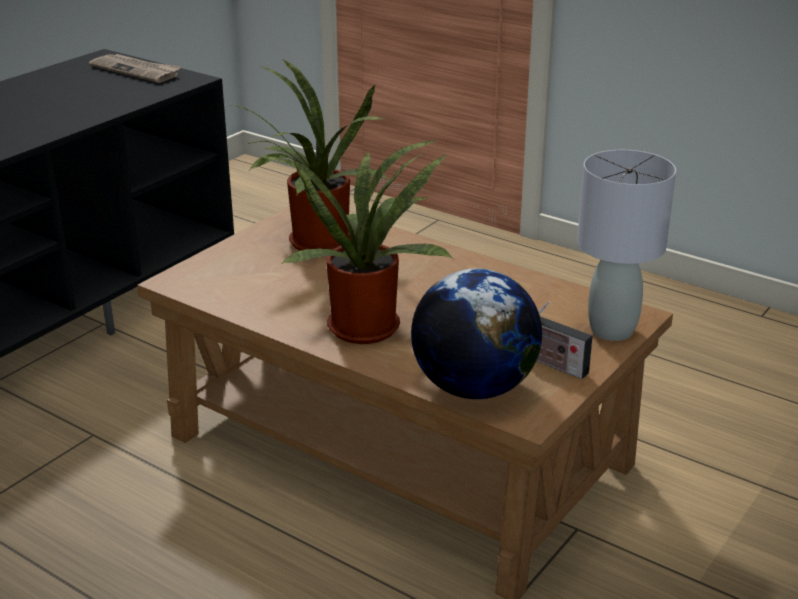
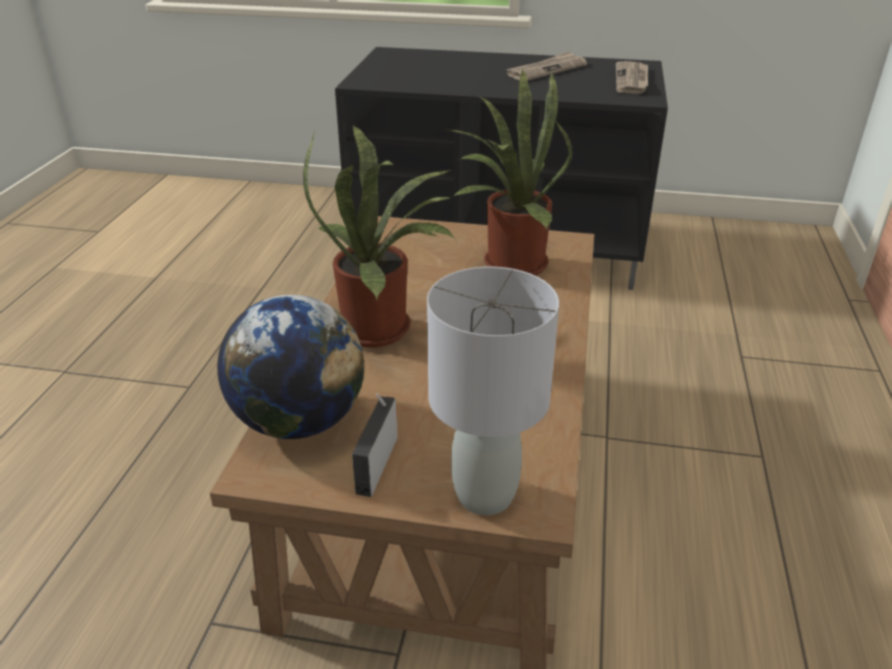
camera: 65 degrees right, 5 degrees up
(47, 91) = (546, 70): none -> newspaper

